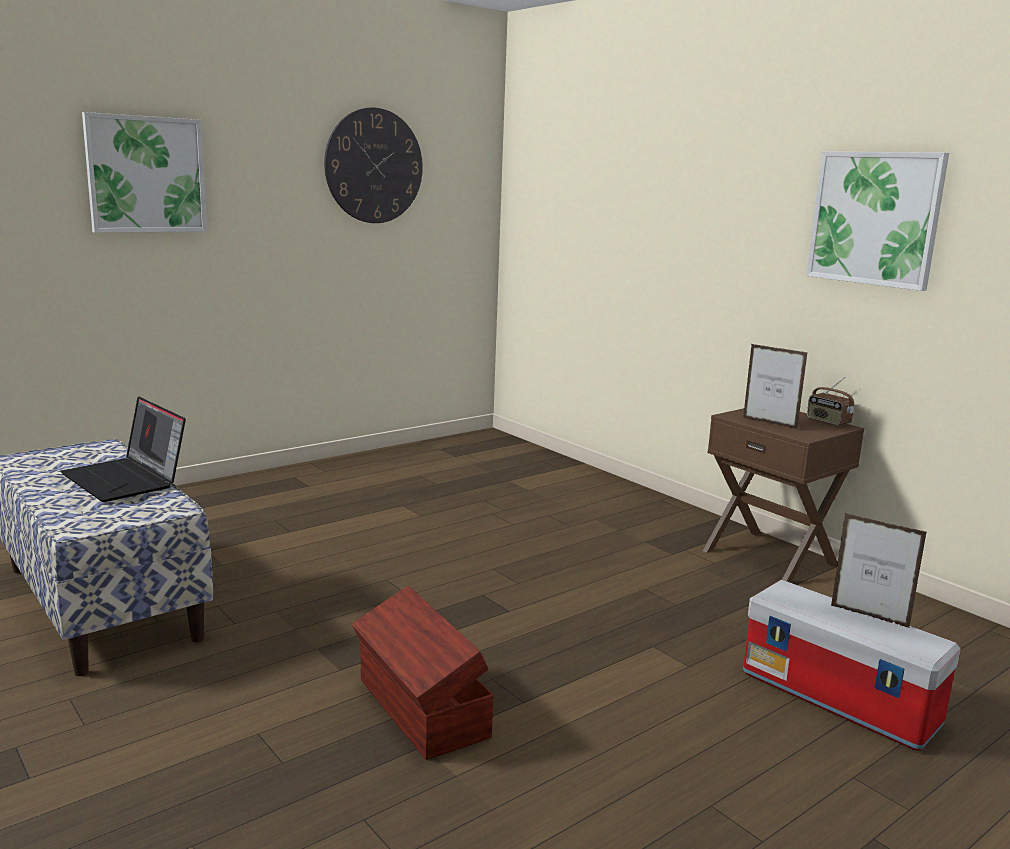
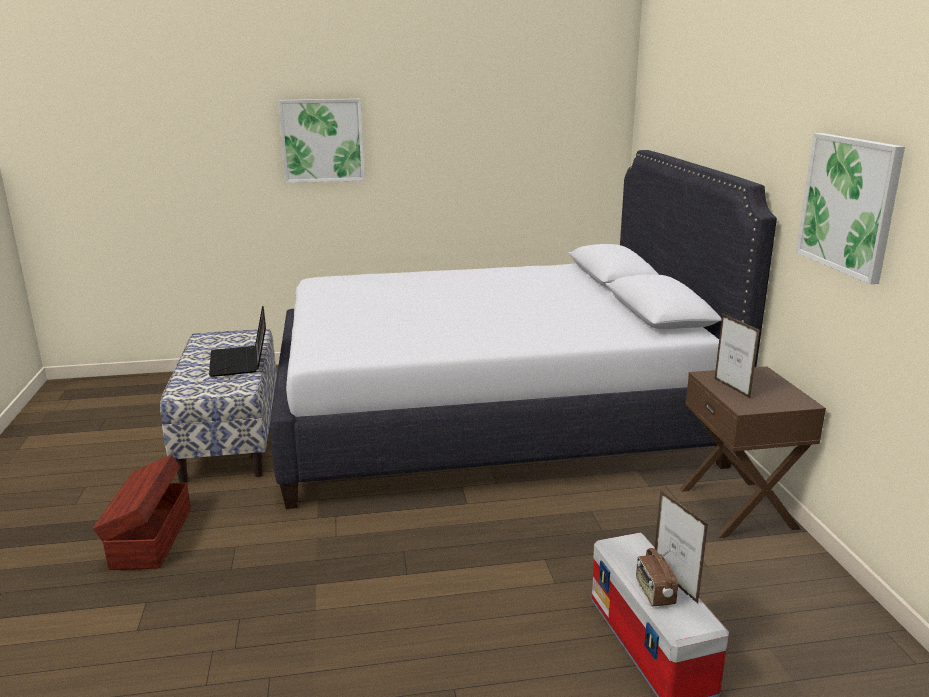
camera: 30 degrees right, 5 degrees up
(374, 166) = (506, 124): wall clock -> none
(421, 709) = (338, 559): brown storage box -> brown storage box (150, 538)
(435, 518) = (489, 417): none -> white bed
(828, 422) = (796, 395): radio -> radio (654, 593)

